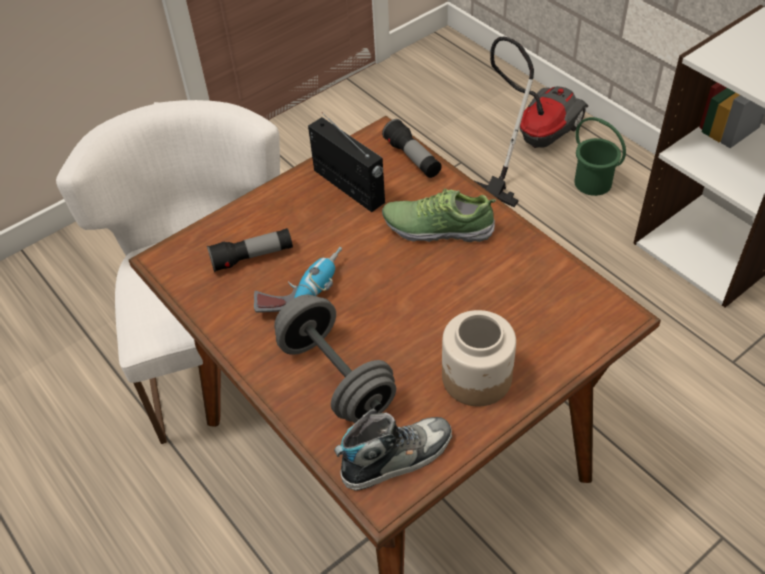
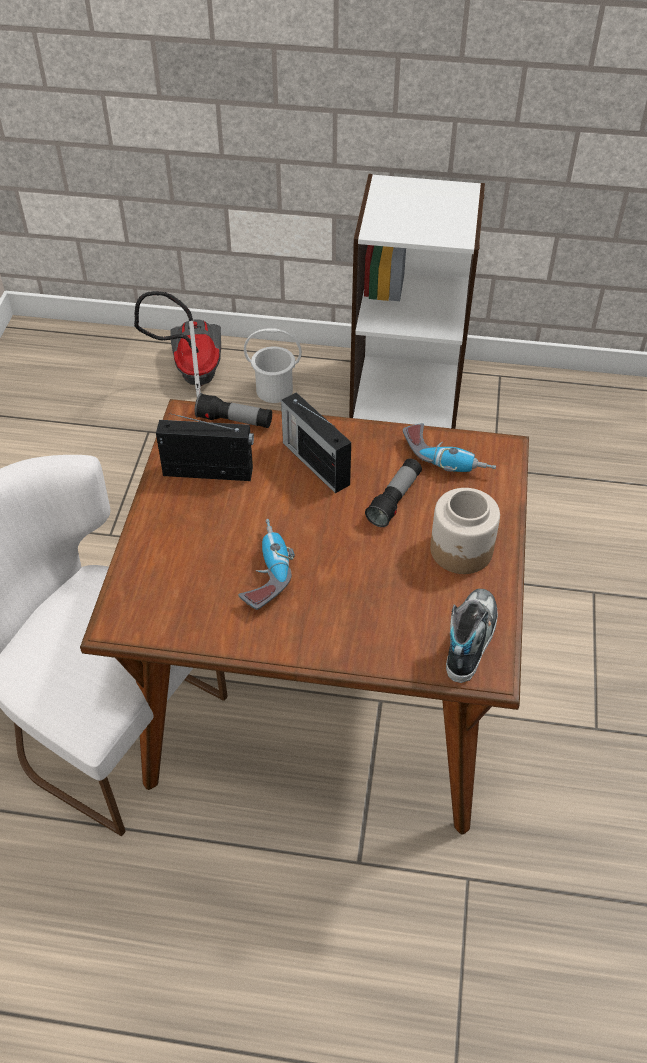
camera: 45 degrees left, 0 degrees up
(252, 257) = (194, 574): flashlight -> flashlight (394, 500)
(336, 377) = (366, 616): grey dumbbell -> none
(438, 227) = (315, 462): shoe -> radio
(555, 291) = (447, 458): none -> power drill
(593, 182) = (274, 390): green bucket -> white bucket

